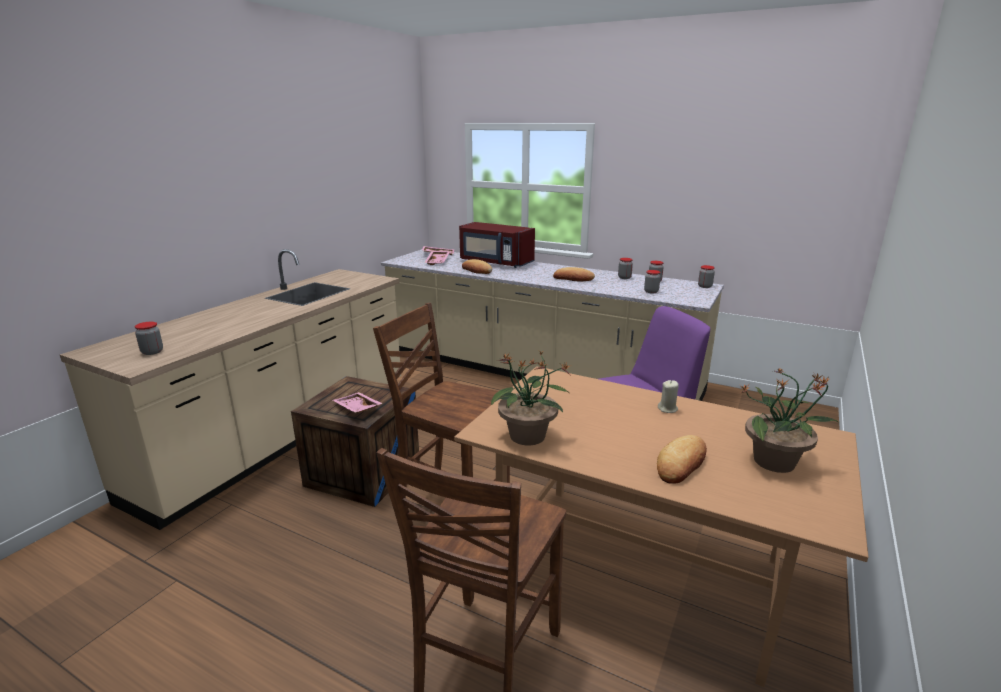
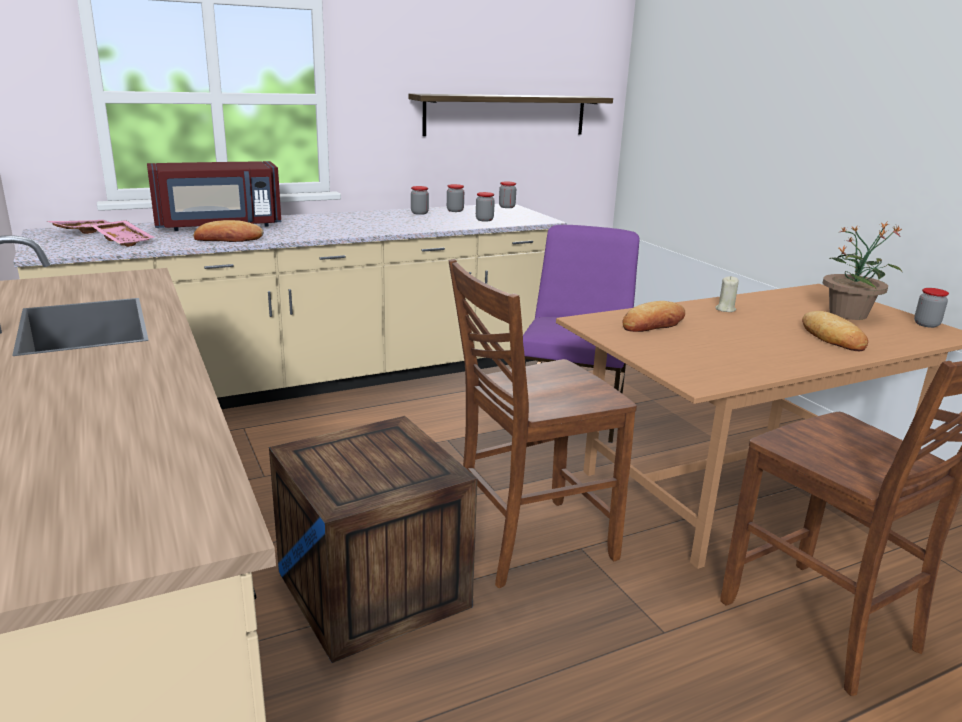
camera: 55 degrees left, 0 degrees up
(152, 352) = (136, 503): jar -> jar (926, 324)
(356, 409) = (405, 469): pink tray -> none
(528, 436) = (730, 368): potted plant -> none
(573, 278) = (375, 224): bread -> bread (653, 324)
(739, 210) = (506, 115): none -> shelf

